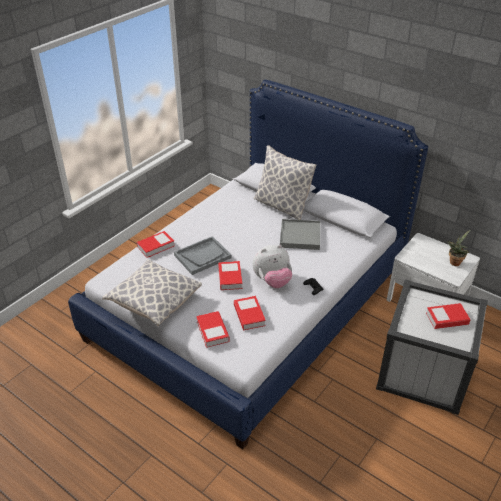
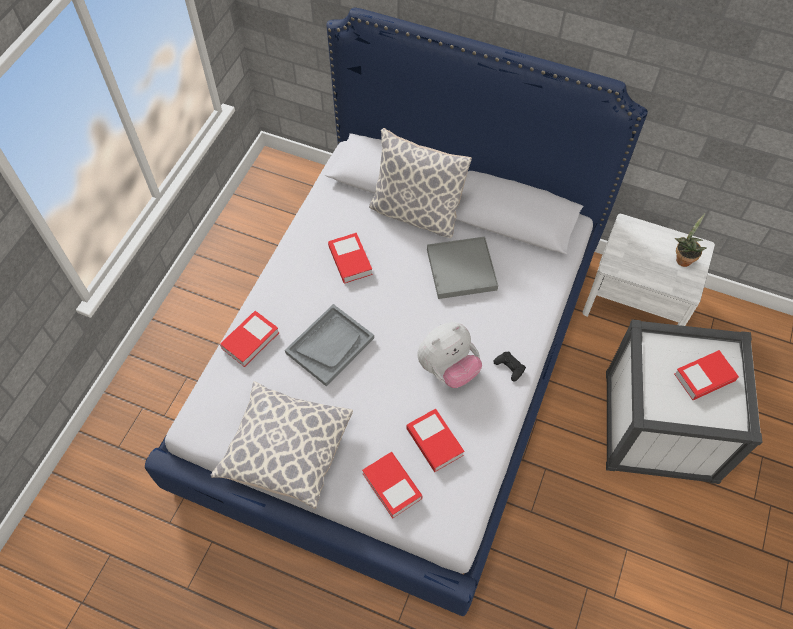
camera: 15 degrees left, 20 degrees up
(230, 278) = (384, 377): book -> book (350, 260)

